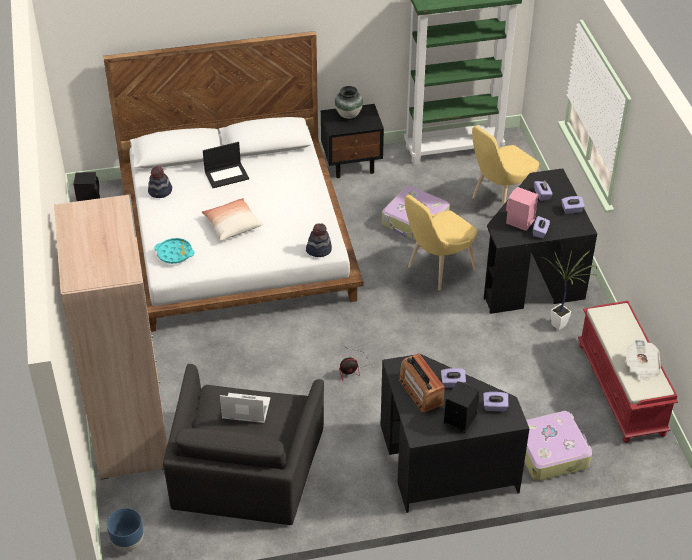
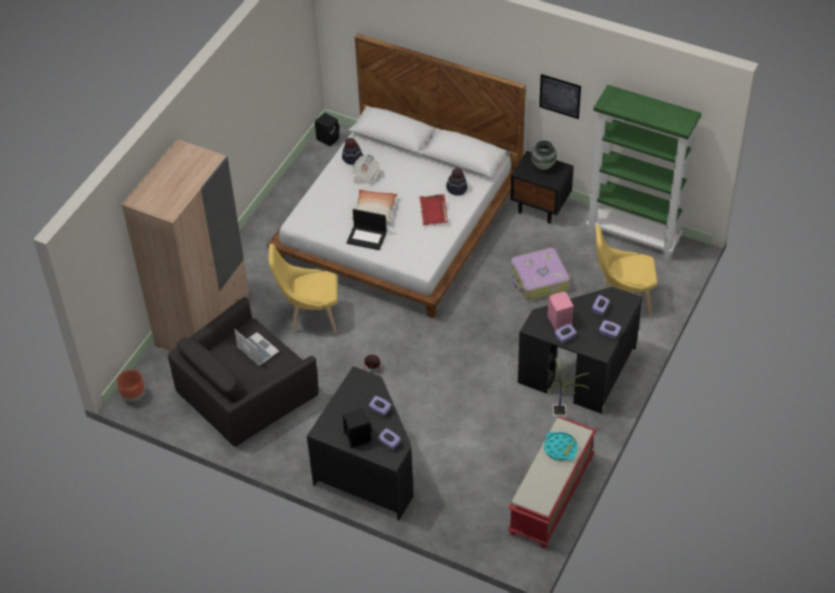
camera: 40 degrees right, 5 degrees up
(128, 542) = (134, 395): blue planter -> brown planter
(174, 253) = (315, 212): turquoise tray -> turquoise tray (560, 448)
(227, 175) = (409, 169): laptop -> laptop (367, 237)
(289, 198) = (433, 211): none -> red tray
(319, 249) = (413, 262): hat -> hat (456, 188)
(352, 29) = (560, 96): none -> picture
(420, 392) = (353, 403): radio -> none
(437, 270) = (515, 327): yellow chair -> yellow chair (310, 316)
(551, 452) = (451, 507): suitcase -> none
(641, 368) = (546, 483): newspaper -> newspaper (364, 176)

